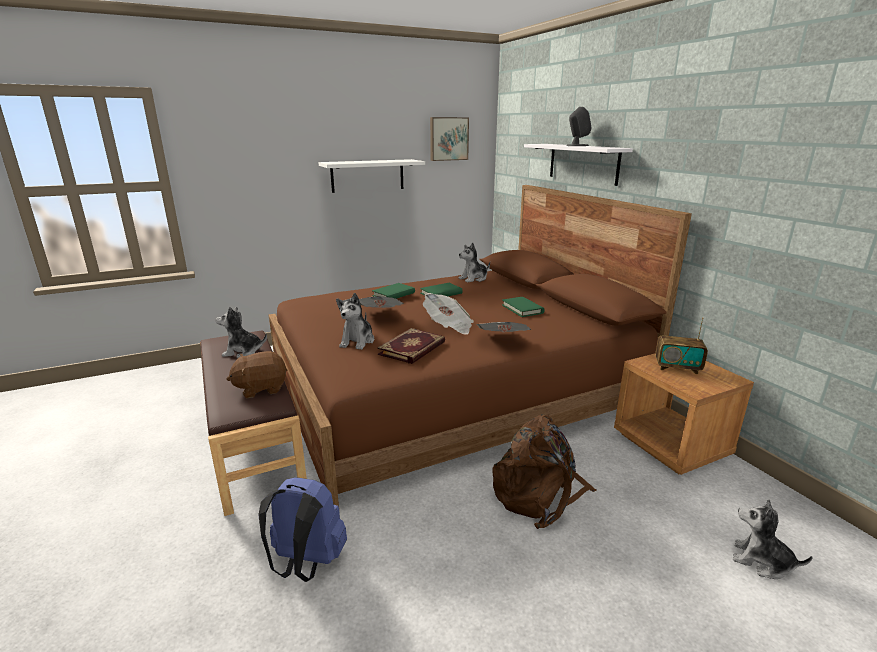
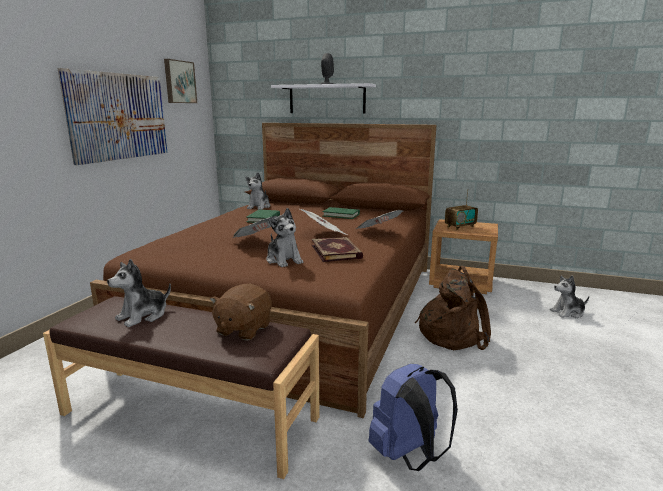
camera: 45 degrees left, 5 degrees down
(367, 175) = (119, 116): white shelf -> picture
(393, 294) = (230, 226): green book -> none

